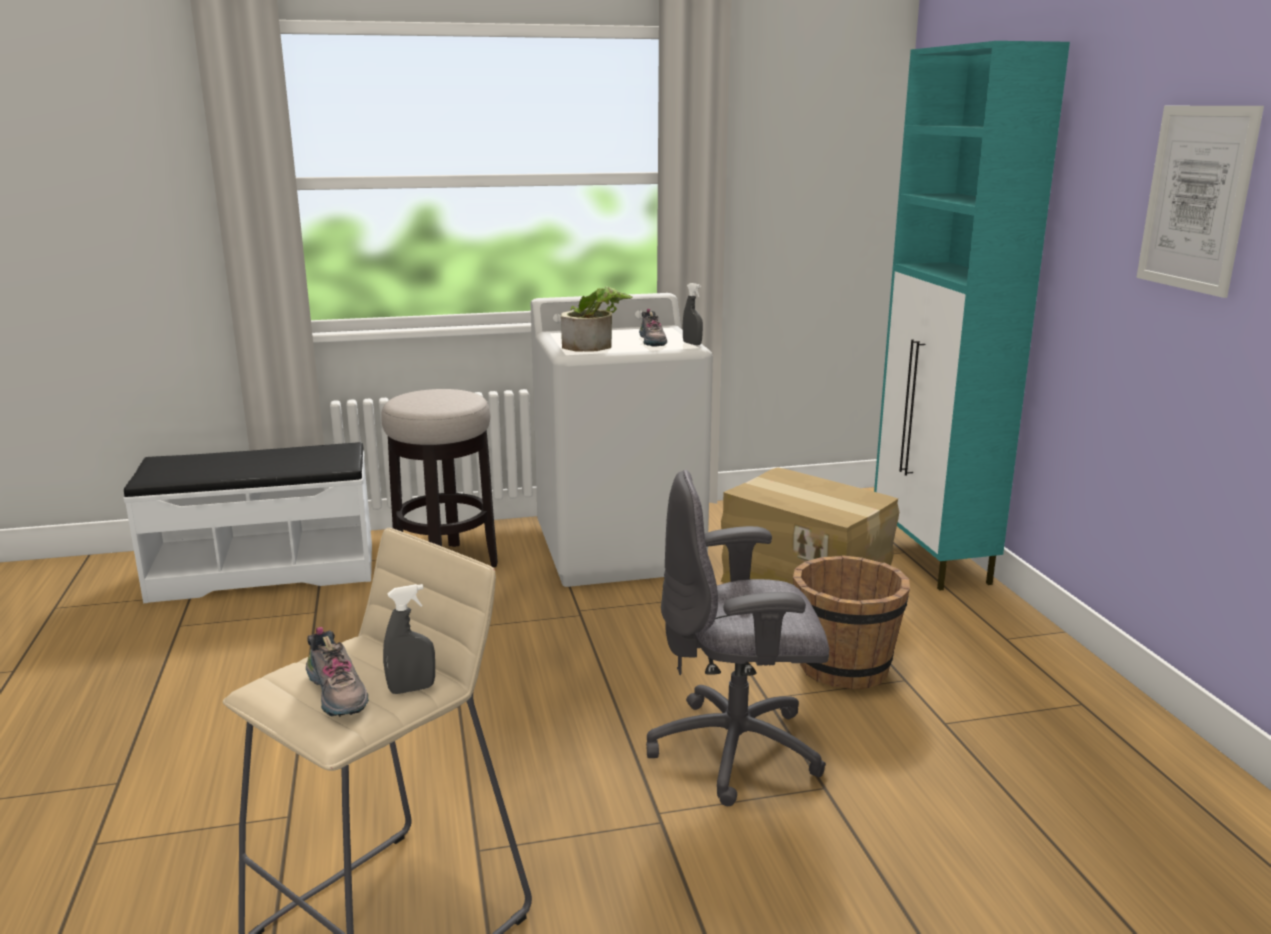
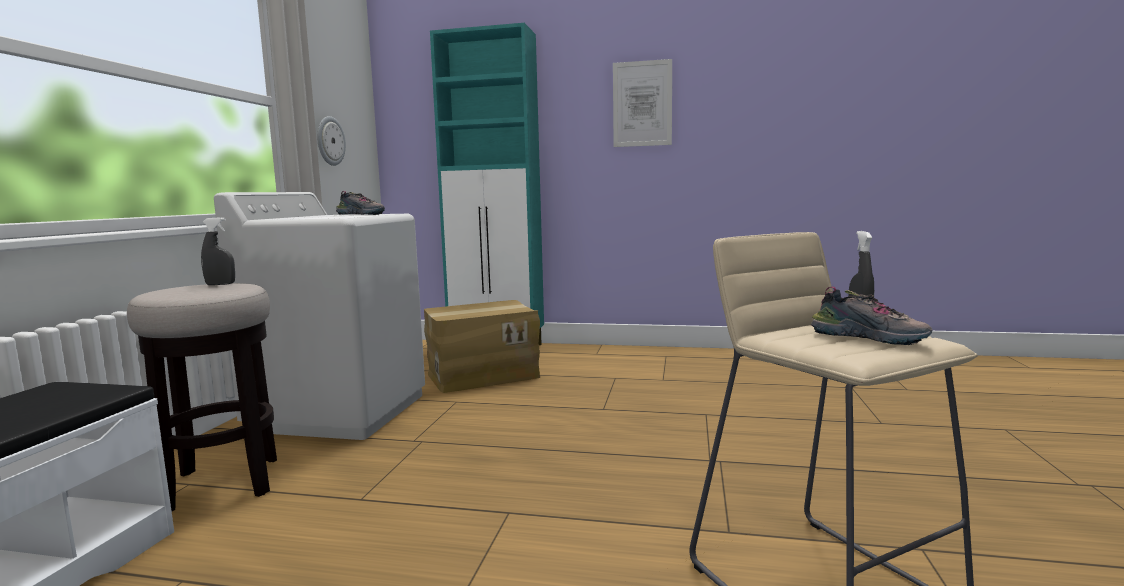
camera: 65 degrees left, 10 degrees down
(339, 693) = (869, 338): shoe -> shoe turned 45 degrees clockwise
(595, 345) = (337, 217): potted plant -> none
(692, 343) = (390, 213): grey spray bottle -> grey spray bottle (220, 284)
(738, 750) = (654, 426): grey office chair -> none
(781, 212) = (330, 141): none -> wall clock
(844, 667) = (588, 386): brown bucket -> none

